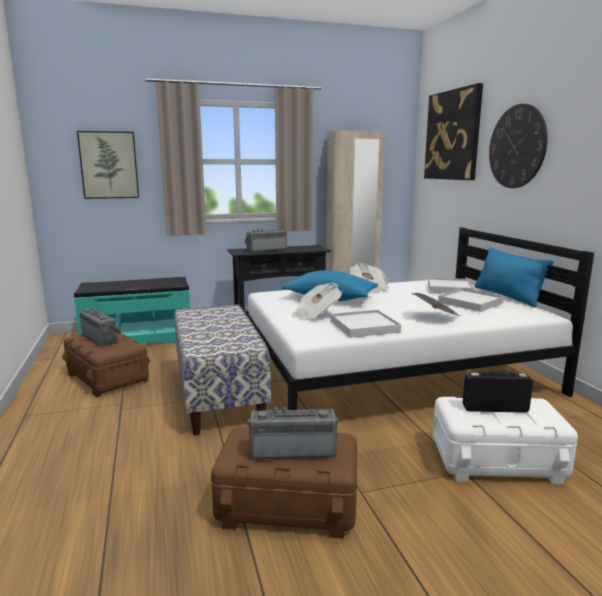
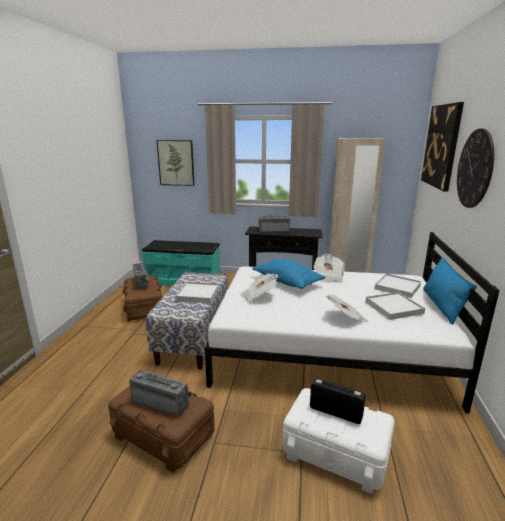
camera: 25 degrees right, 5 degrees up
(364, 326) = (278, 316): white tray -> white tray (197, 294)

